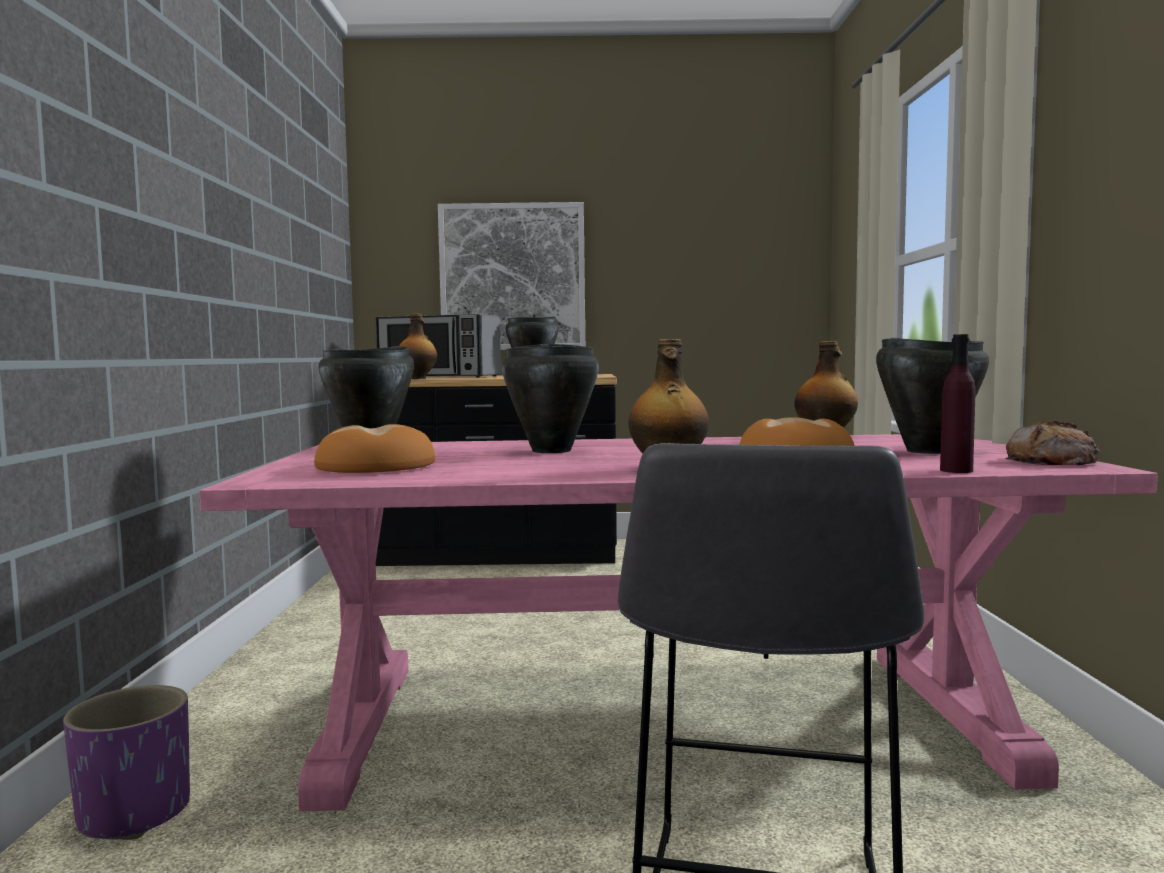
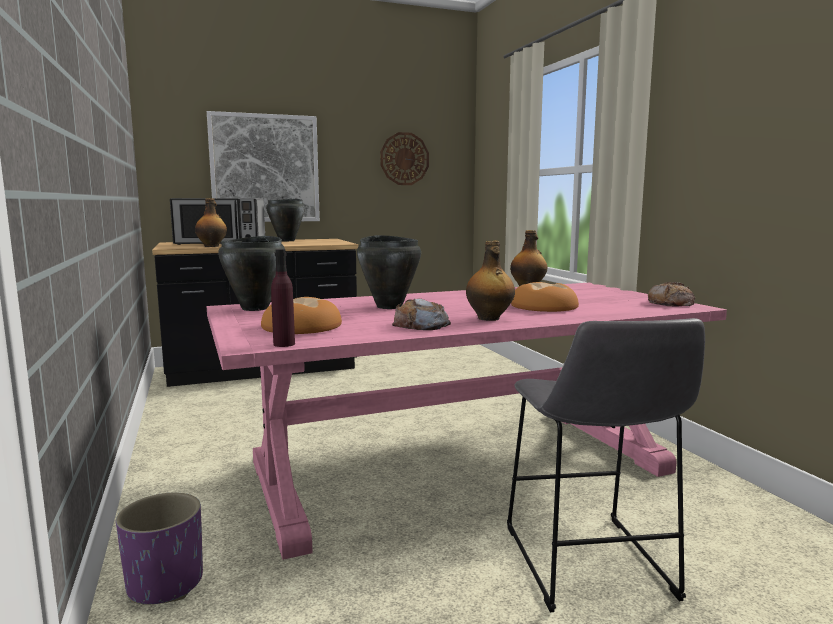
camera: 20 degrees left, 5 degrees up
(543, 471) = (421, 325): none -> bread
(715, 256) = (404, 159): none -> wall clock
(927, 451) = (600, 298): black cooking pot -> none
(956, 470) = (639, 312): purple bottle -> purple bottle (284, 344)

